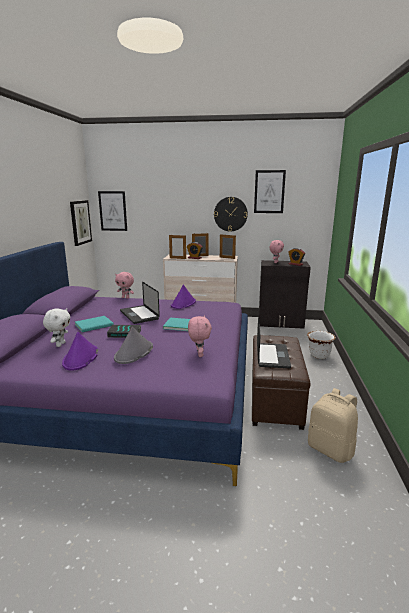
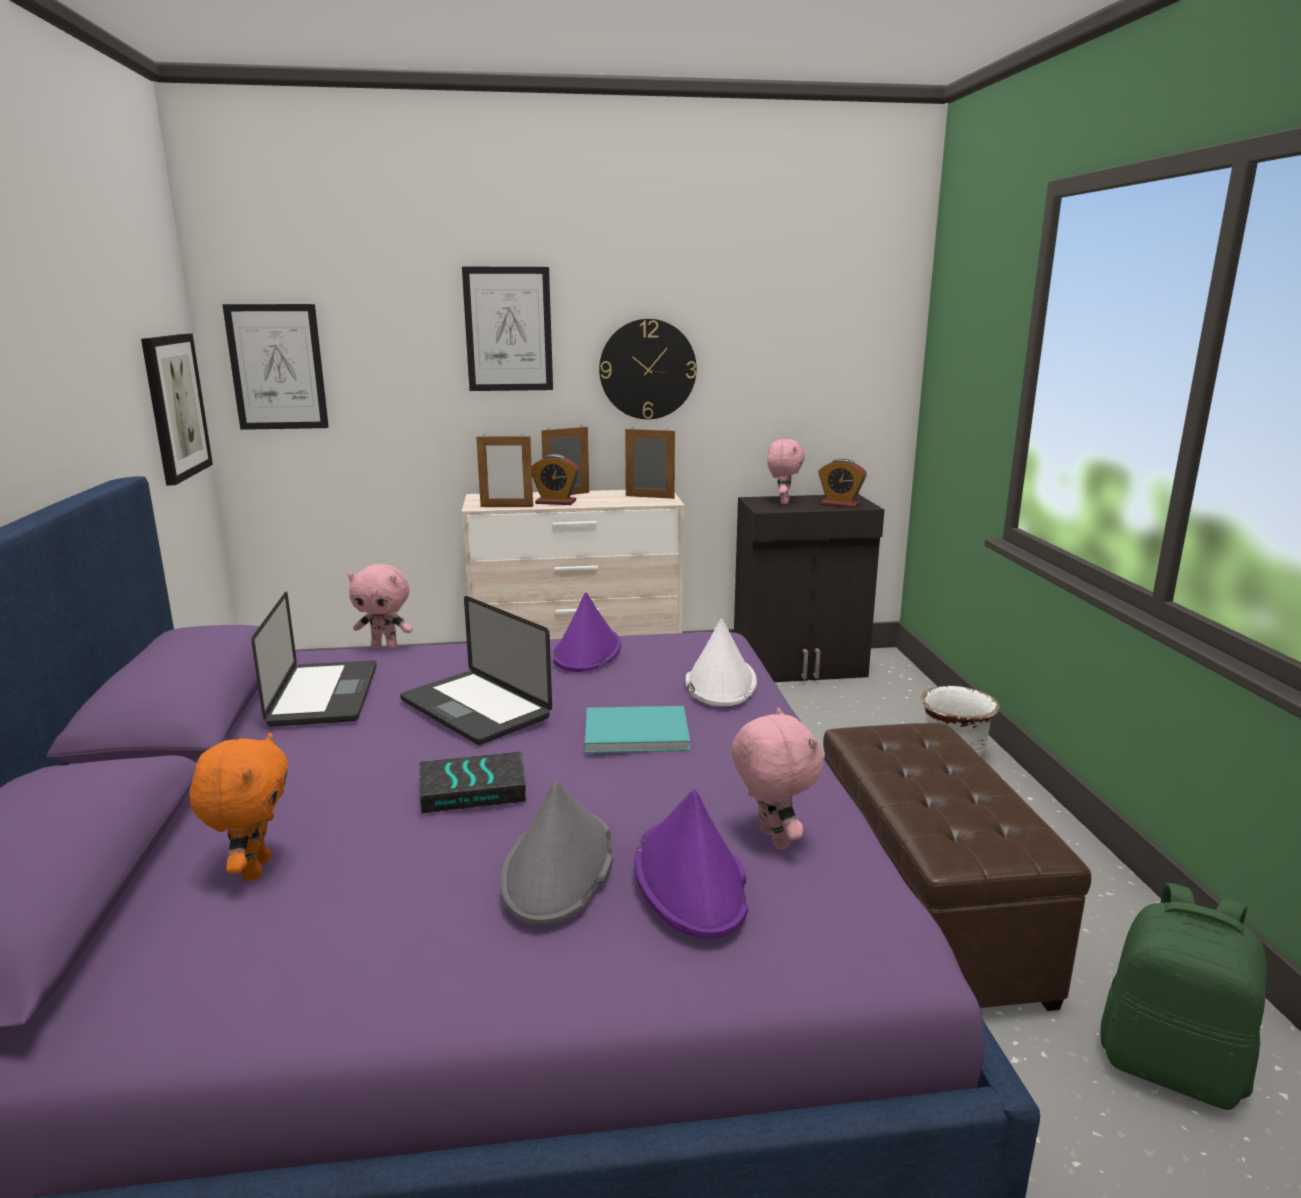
camera: 15 degrees left, 0 degrees up
(60, 344) = (254, 869): white plush toy -> orange plush toy
(81, 358) = (371, 922): purple hat -> purple hat (691, 879)
(95, 325) = (343, 766): turquoise book -> none
(218, 315) = (720, 682): none -> white hat
(269, 192) = (754, 304): picture -> picture (508, 329)
(272, 356) = (935, 798): laptop -> laptop (324, 695)
(331, 449) = (1171, 1065): beige backpack -> green backpack

